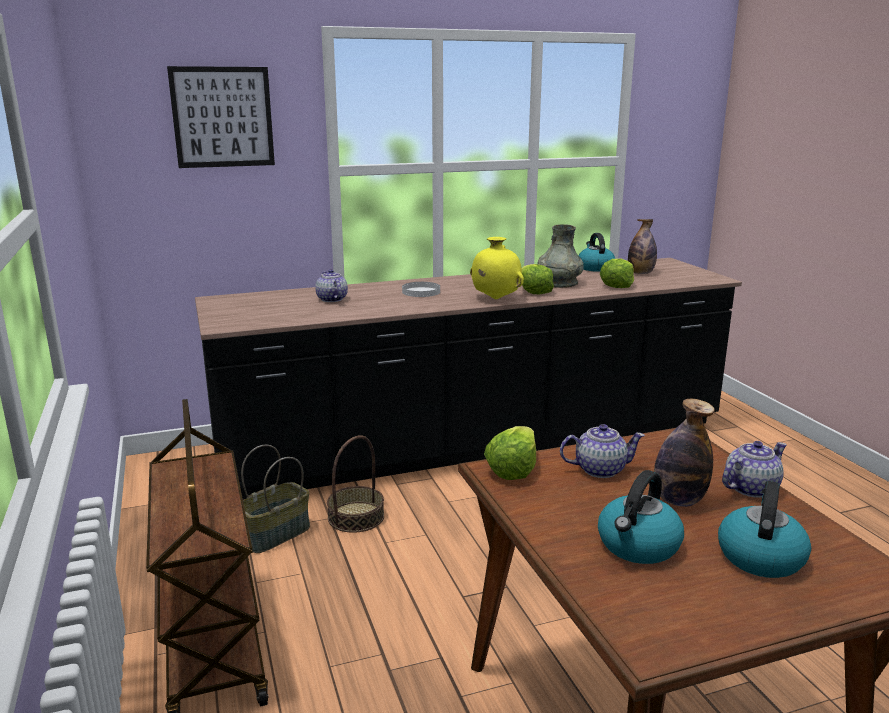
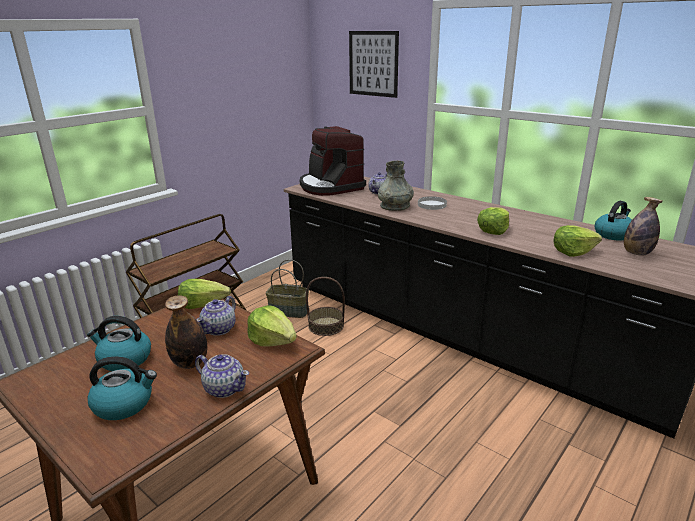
camera: 60 degrees right, 5 degrees up
(254, 312) = (330, 186): none -> coffee machine
(495, 299) = (452, 225): yellow vase -> none
(558, 283) = (535, 232): grey vase -> grey vase (395, 206)
(599, 469) = (219, 329): teapot -> teapot turned 60 degrees clockwise
(654, 445) = (272, 340): none -> lettuce

